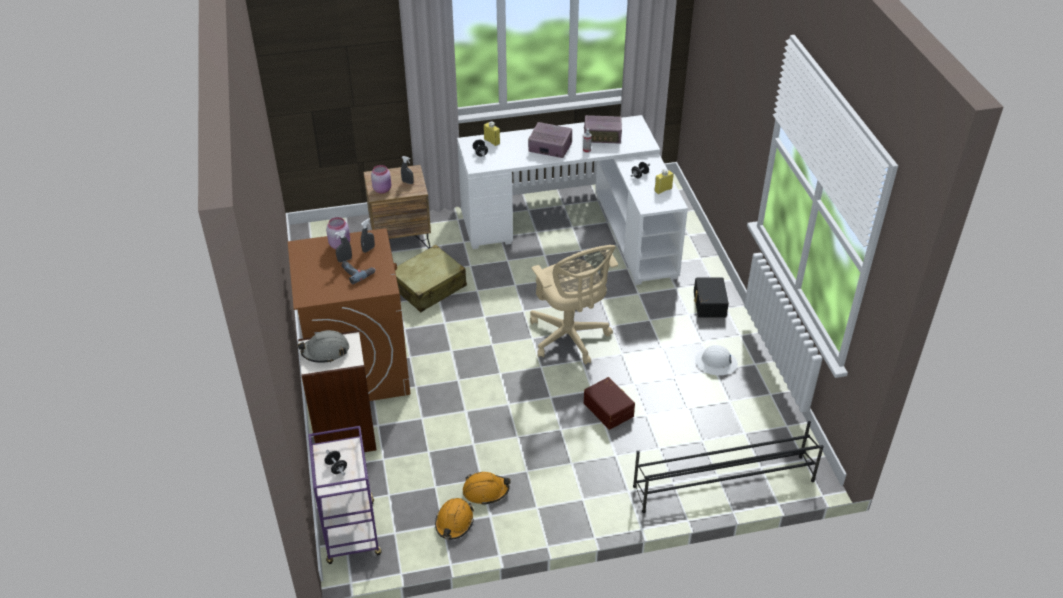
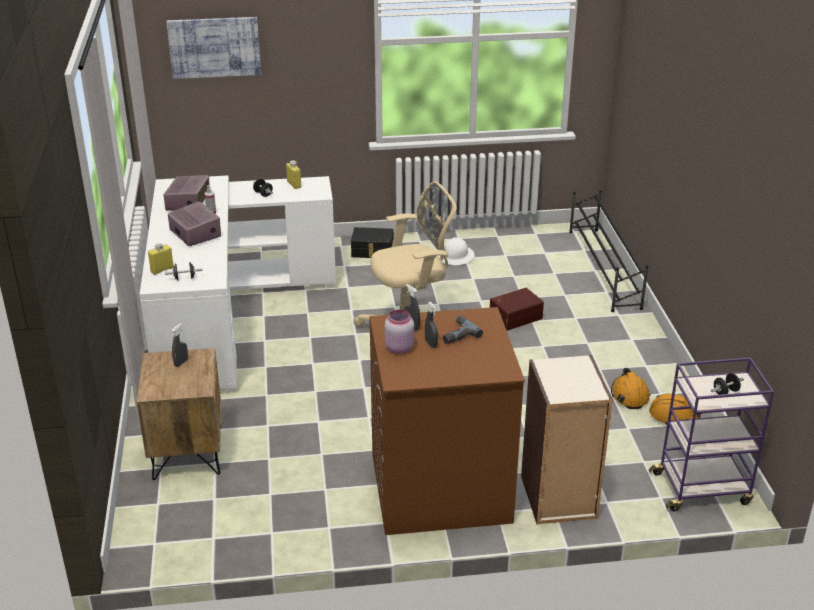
camera: 85 degrees left, 10 degrees down
(325, 351) = (568, 382): grey hard hat -> none
(382, 189) = (189, 383): pink jar -> none
(429, 287) = (299, 428): beige suitcase -> none
(550, 148) = (195, 234): radio -> radio turned 120 degrees clockwise
(718, 52) = (214, 47): none -> picture

